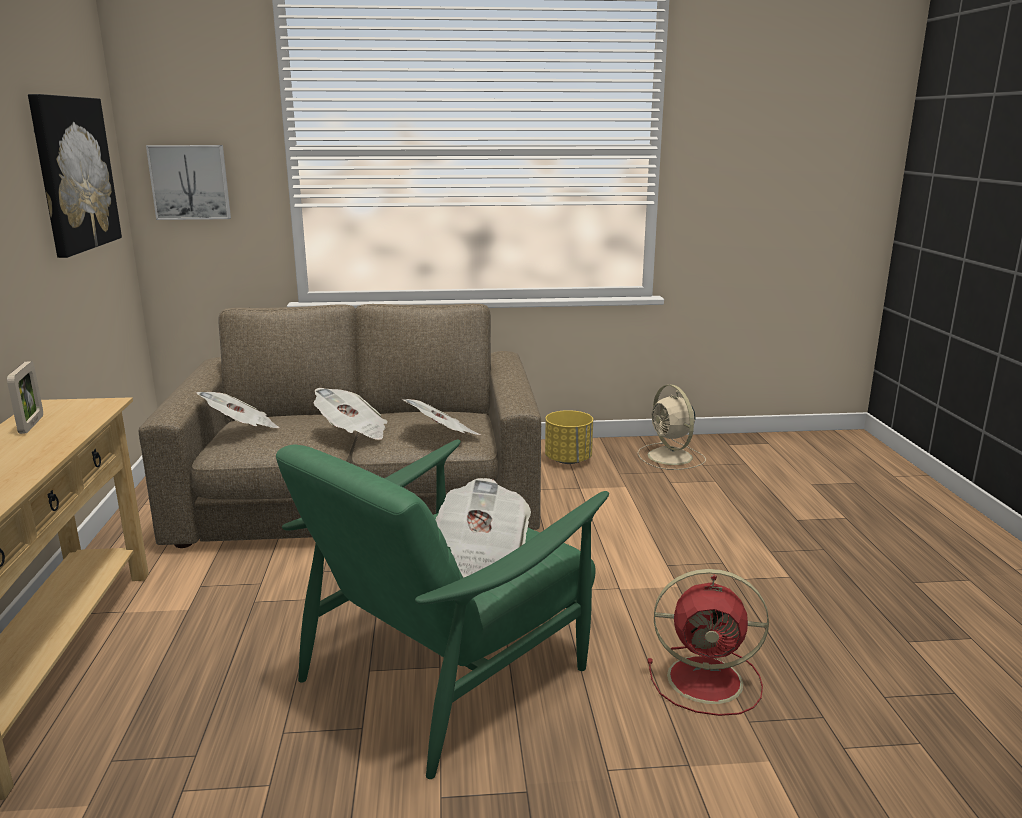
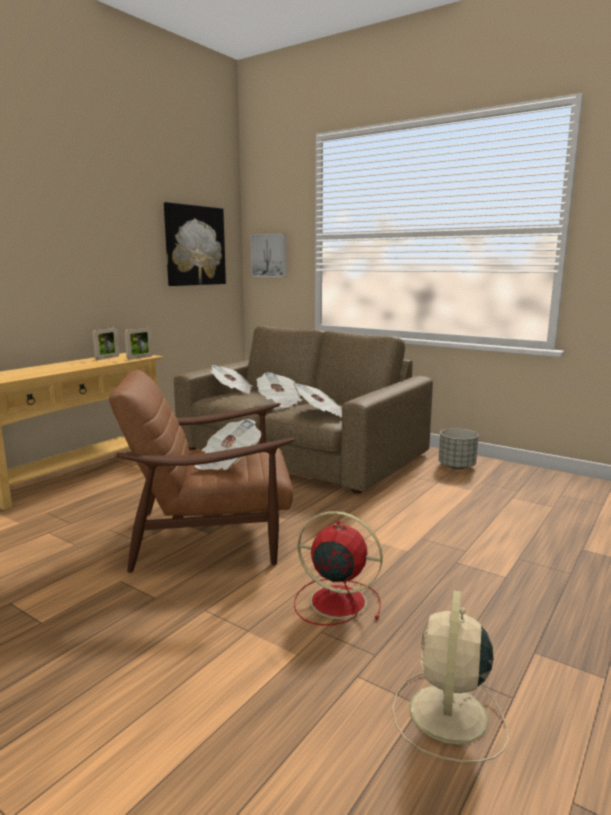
camera: 40 degrees right, 5 degrees down
(100, 410) = (140, 357): none -> picture frame
(448, 668) = (212, 535): green armchair -> brown armchair
(568, 460) = (457, 466): yellow planter -> grey planter
(671, 457) = (541, 484): beige fan -> beige fan (448, 716)
(708, 680) = (335, 601): red fan -> red fan turned 150 degrees clockwise

